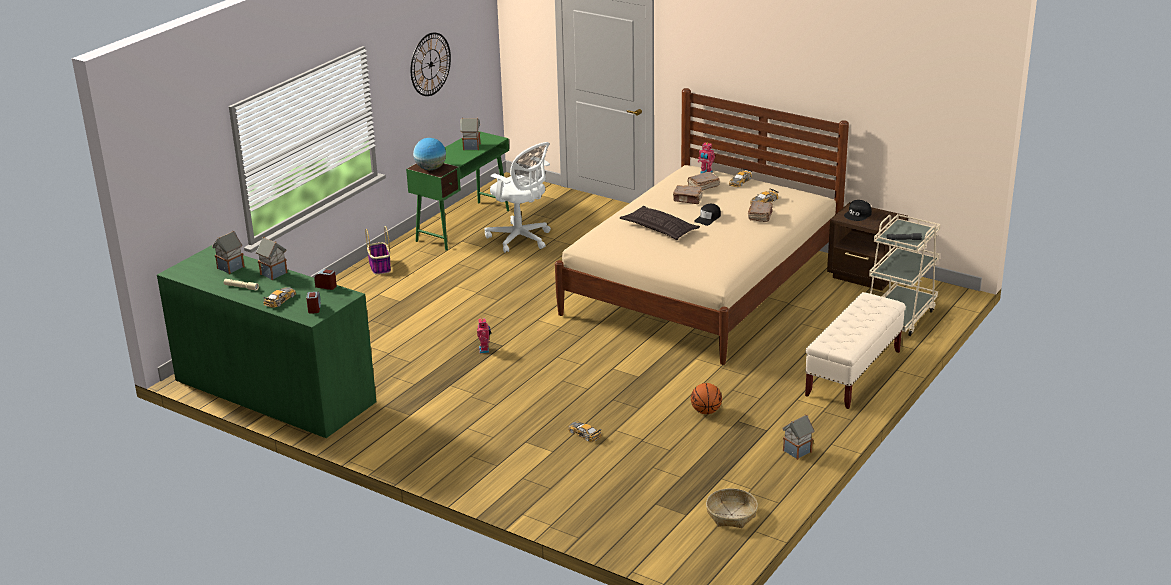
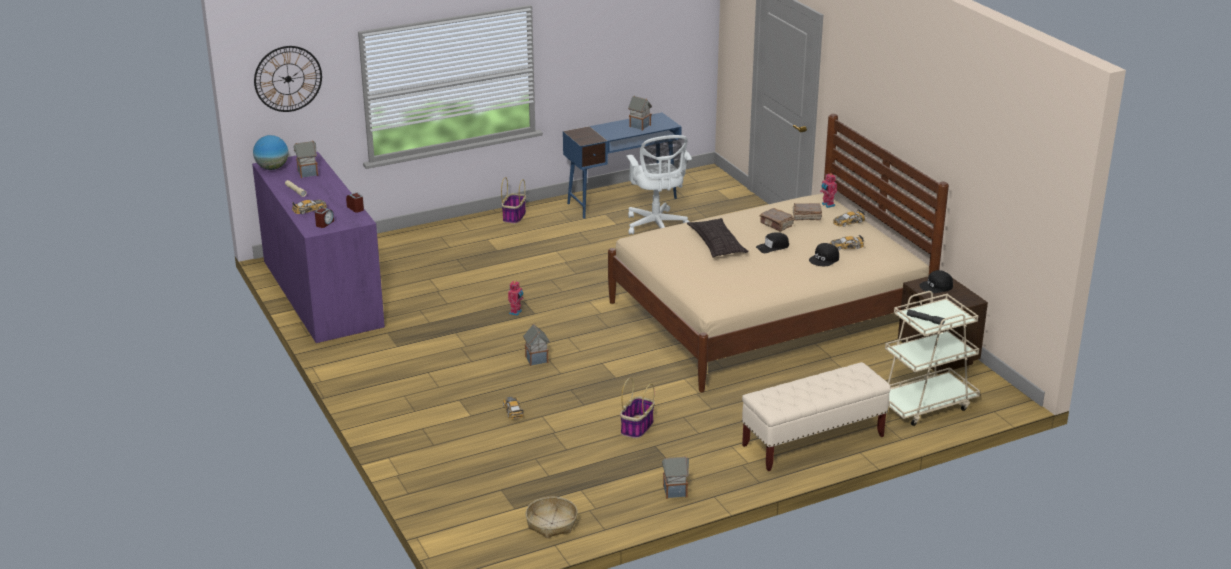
camera: 30 degrees right, 0 degrees up
(274, 273) = (331, 187): toy house -> toy house (537, 360)
(274, 391) = (322, 293): green dresser -> purple dresser
(430, 64) = (618, 37): wall clock -> wall clock (288, 79)
(430, 169) = (582, 136): globe -> globe (272, 168)
(463, 225) = (622, 200): green desk -> blue desk
(706, 411) = (637, 428): basketball -> basket
(760, 216) = (824, 259): brown book -> black cap

